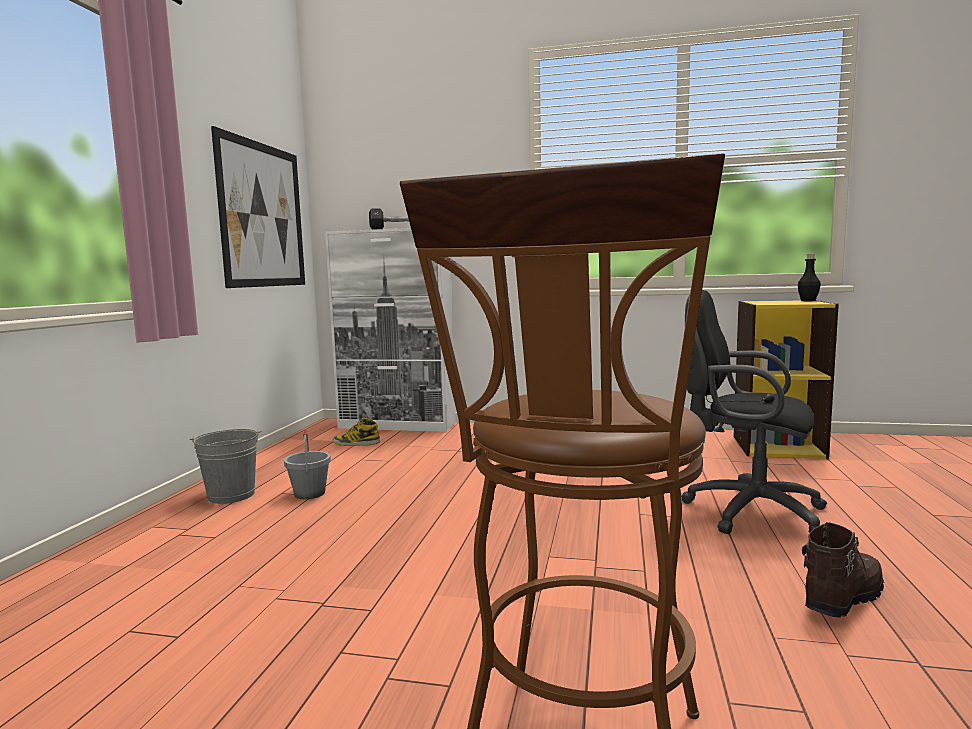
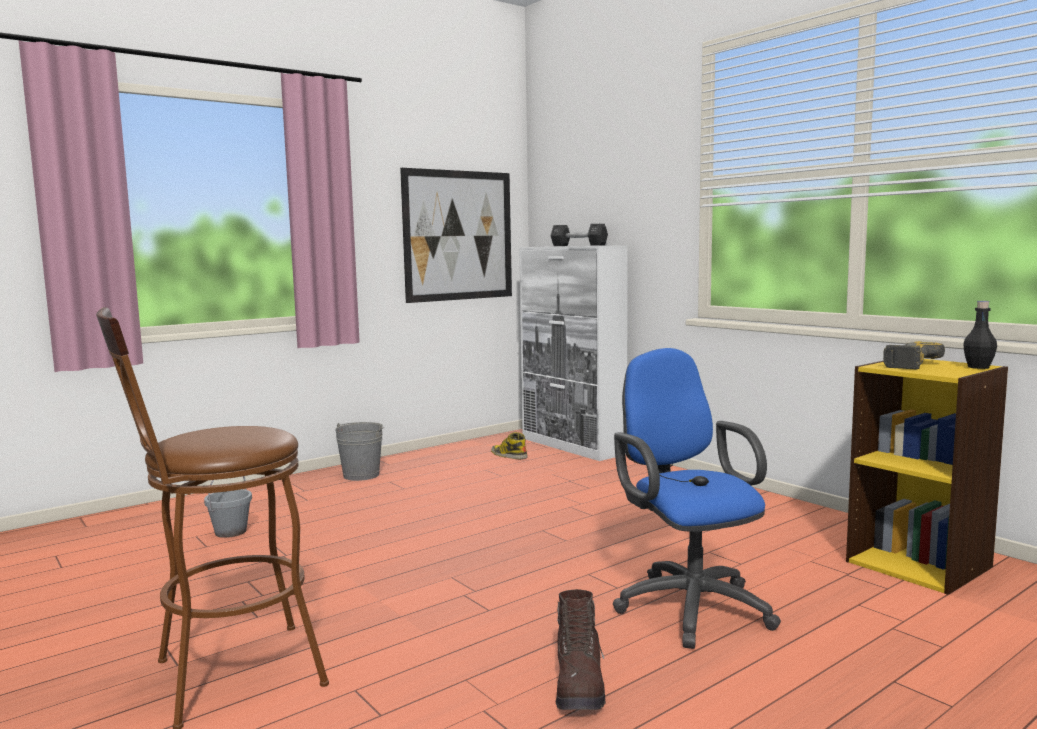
camera: 40 degrees right, 0 degrees up
(310, 494) = (404, 487): grey bucket -> grey bucket (231, 532)
(746, 511) = (688, 605): black office chair -> blue office chair
(769, 302) = (905, 364): none -> power drill
(841, 598) = (579, 686): brown boot -> brown boot turned 90 degrees clockwise

